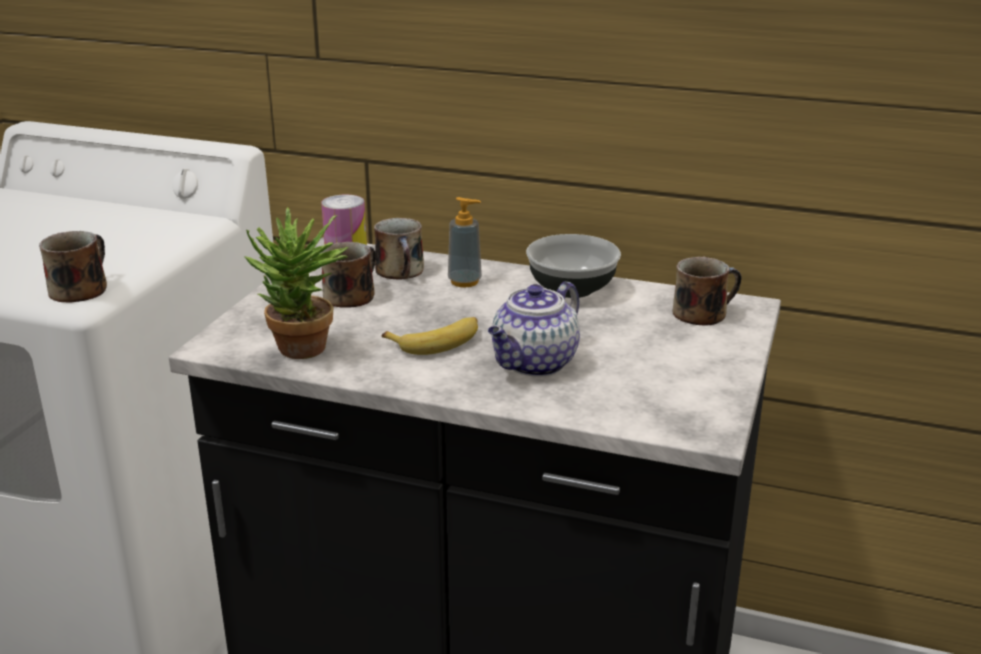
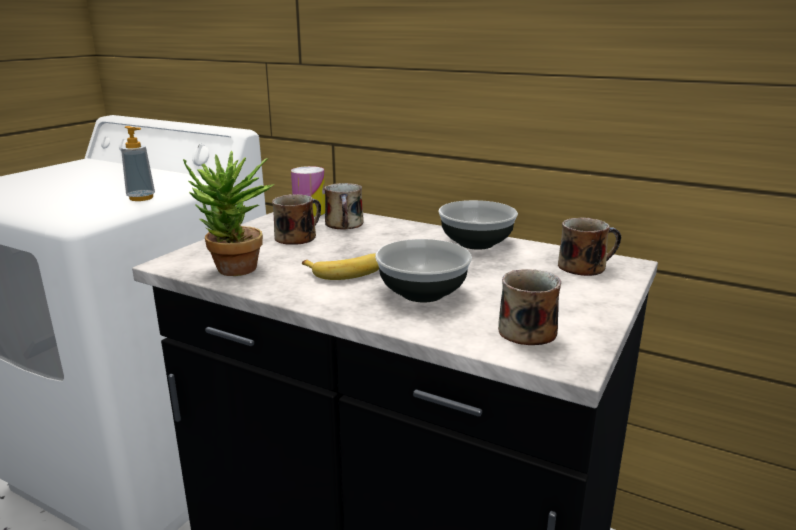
camera: 10 degrees right, 5 degrees down
(80, 289) = (81, 212): mug -> mug (528, 329)
(465, 282) = (391, 233): soap dispenser -> soap dispenser (141, 198)
(534, 364) = (422, 293): teapot -> bowl

